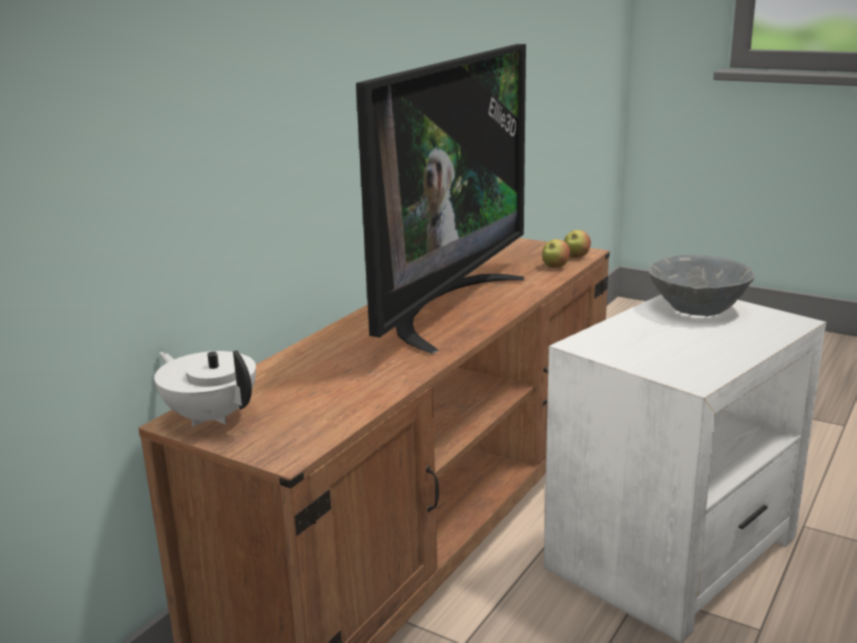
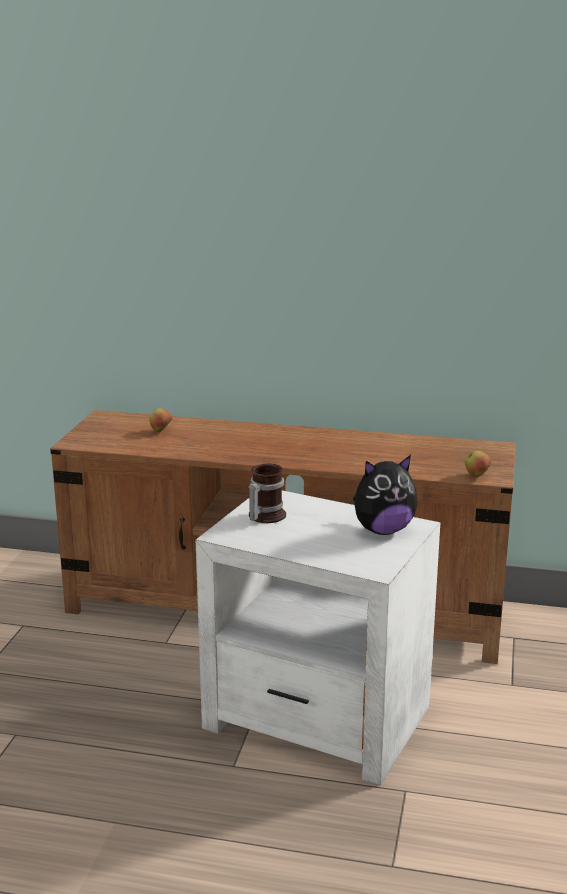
camera: 70 degrees right, 0 degrees up
(211, 416) = (110, 420): white teapot -> none
(445, 307) = (311, 447): television -> none
(555, 267) = (439, 471): apple -> apple (161, 431)
(644, 354) = (263, 516): none -> mug
(697, 307) = (383, 530): grey bowl -> plush toy

